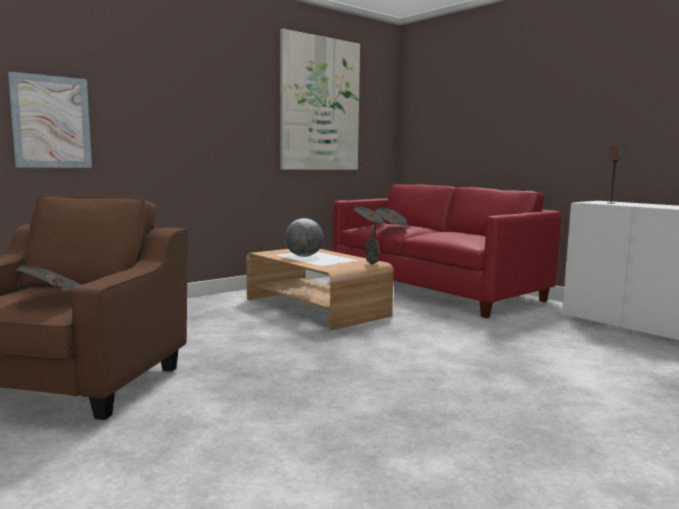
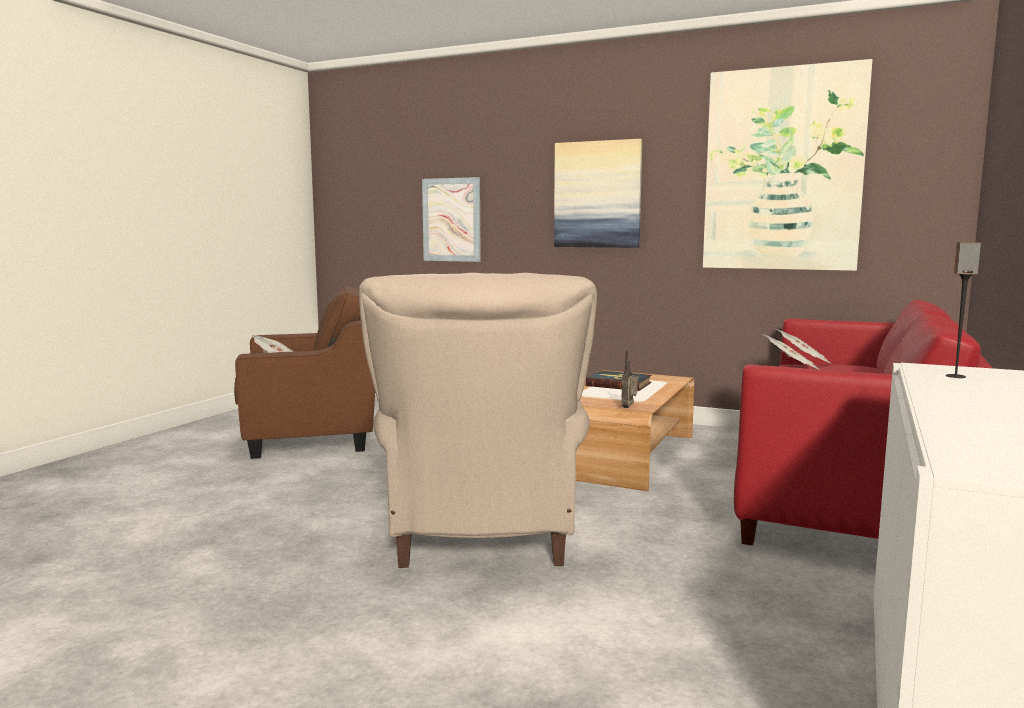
camera: 65 degrees right, 0 degrees up
(204, 109) = (597, 194): none -> picture
(303, 256) = (619, 384): globe -> book
(432, 362) = (482, 534): none -> beige armchair

